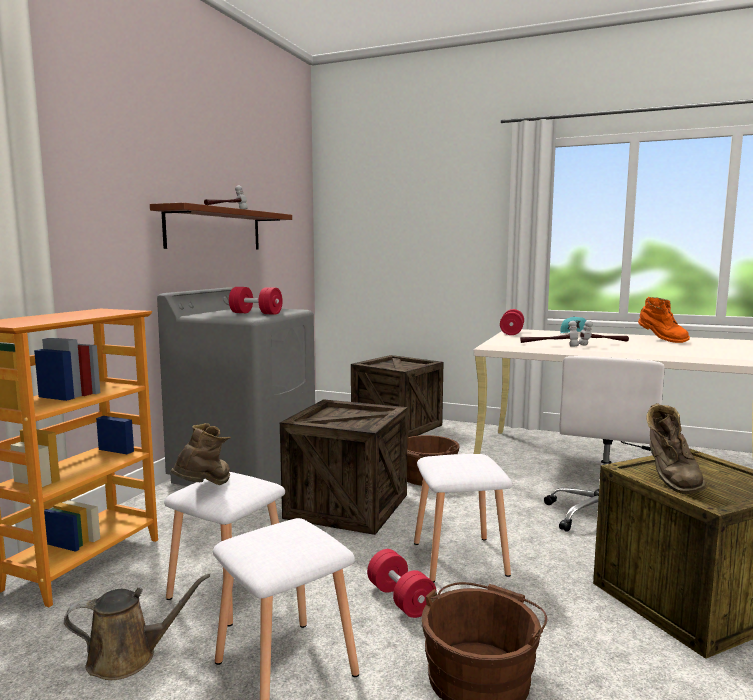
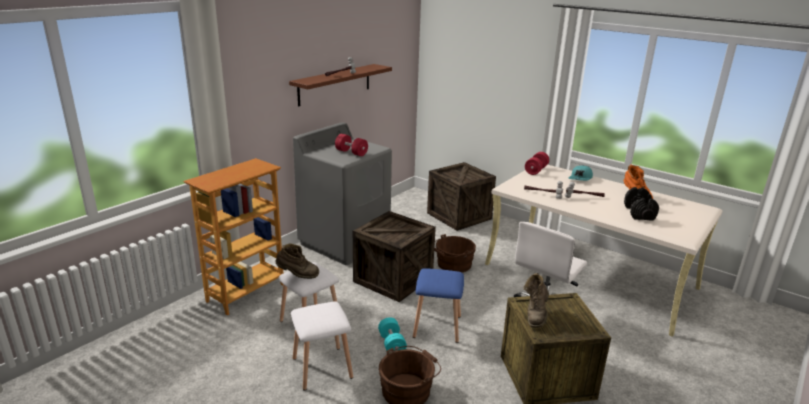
camera: 15 degrees right, 15 degrees up
(129, 657) = (257, 348): brown watering can -> none
(205, 489) = (297, 275): brown boot -> brown boot turned 60 degrees clockwise
(400, 599) = (391, 344): red dumbbell -> turquoise dumbbell
(461, 558) = (438, 326): white stool -> blue stool
(690, 349) = (639, 213): none -> black dumbbell

